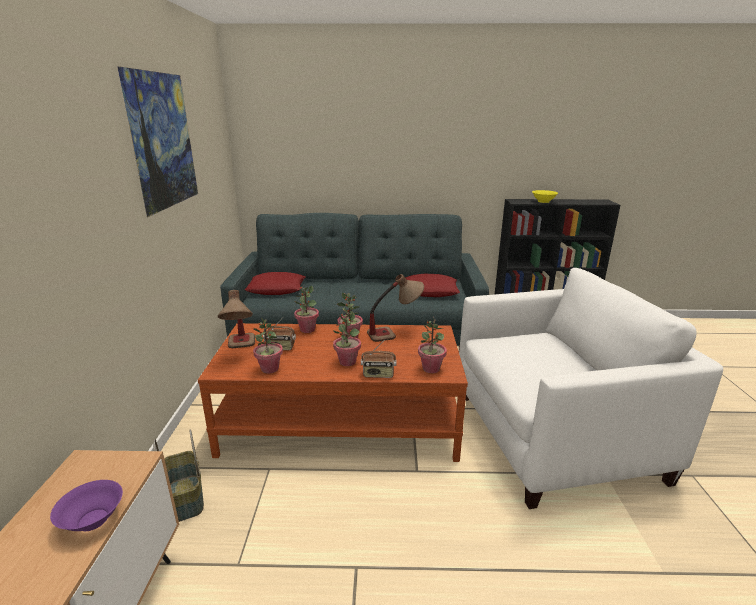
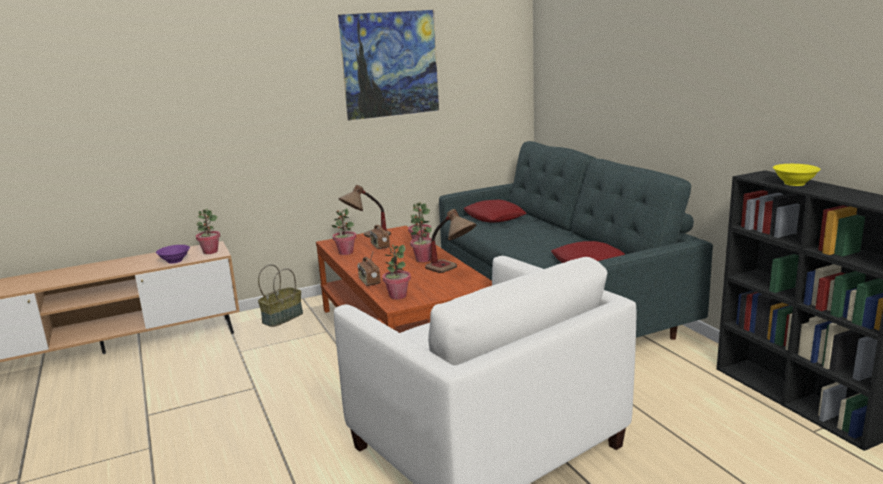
camera: 65 degrees right, 5 degrees down
(347, 362) = (379, 269): potted plant -> potted plant (210, 252)

